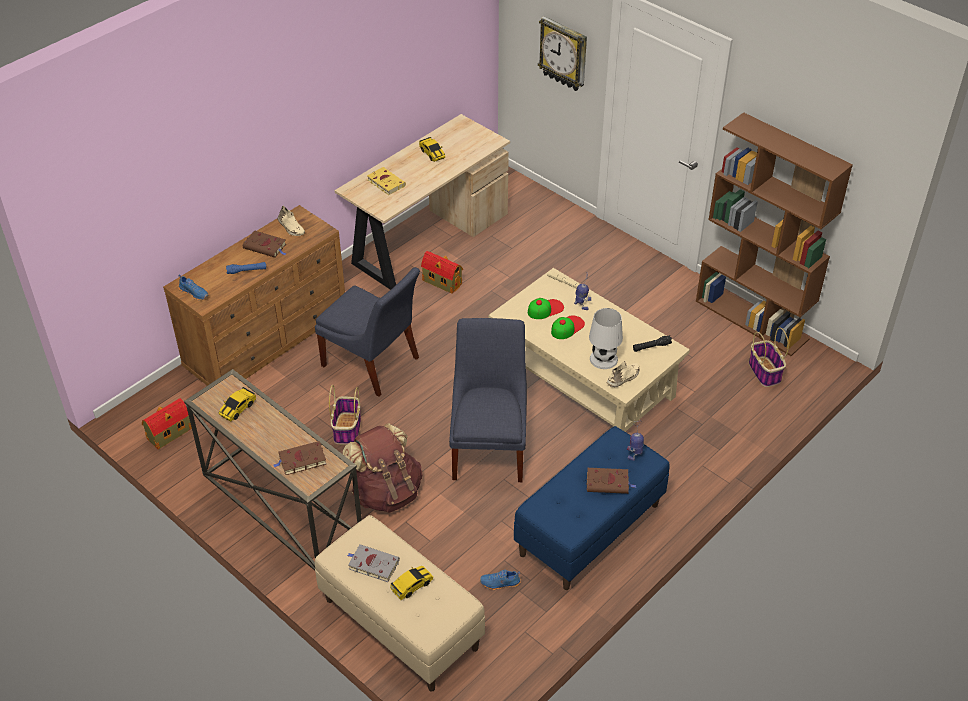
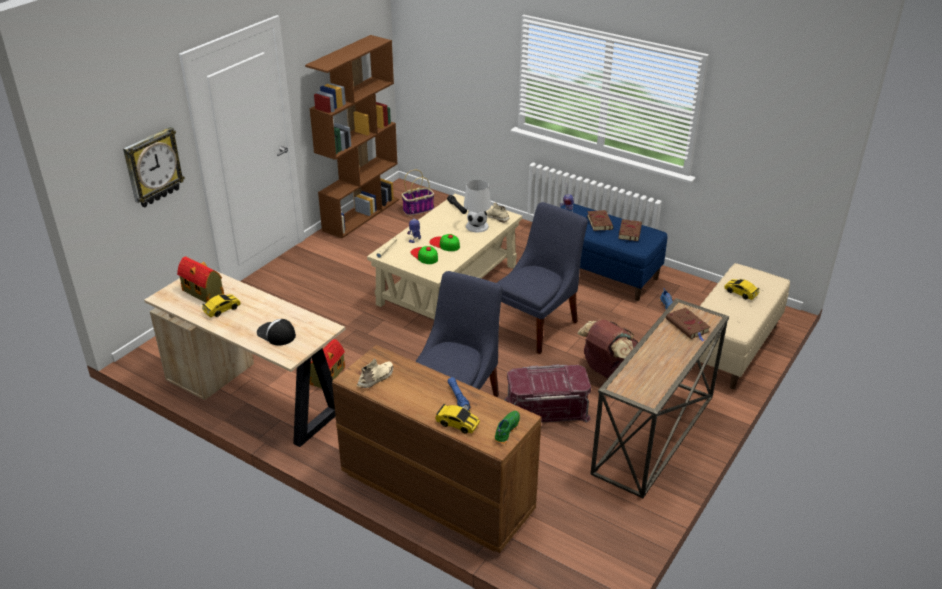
camera: 100 degrees left, 10 degrees down
(168, 434) = (600, 542): toy house -> toy house (203, 293)
(194, 293) = (506, 430): blue shoe -> green shoe
(238, 408) = (648, 375): toy car -> toy car (457, 424)
(266, 247) = (413, 391): brown book -> brown book (629, 231)
(347, 429) = (546, 408): basket -> red storage box
(372, 564) = (734, 313): grey book -> none
(385, 182) = (276, 334): yellow book -> cap
(490, 447) = (537, 324): blue chair -> blue chair turned 135 degrees clockwise

